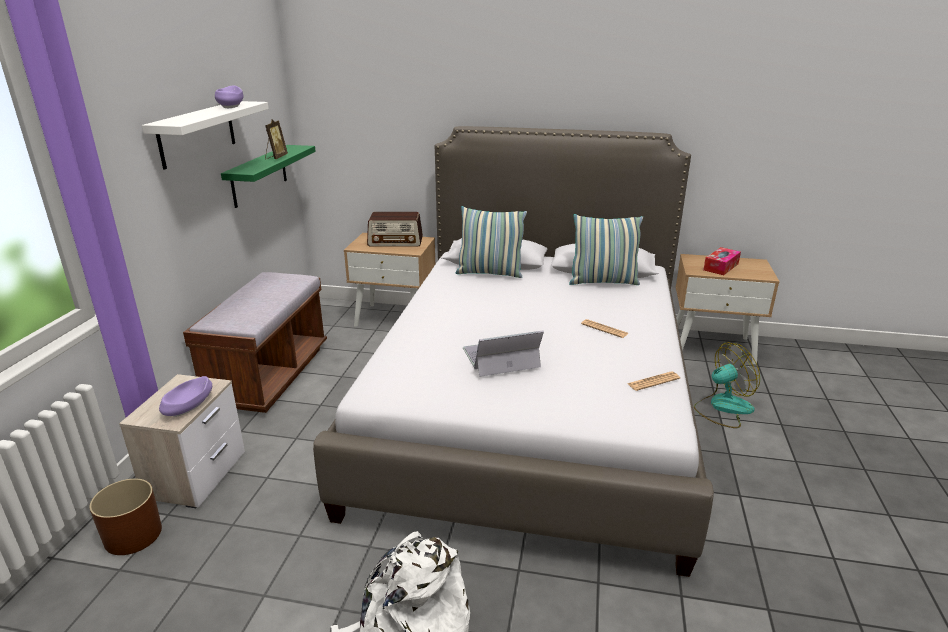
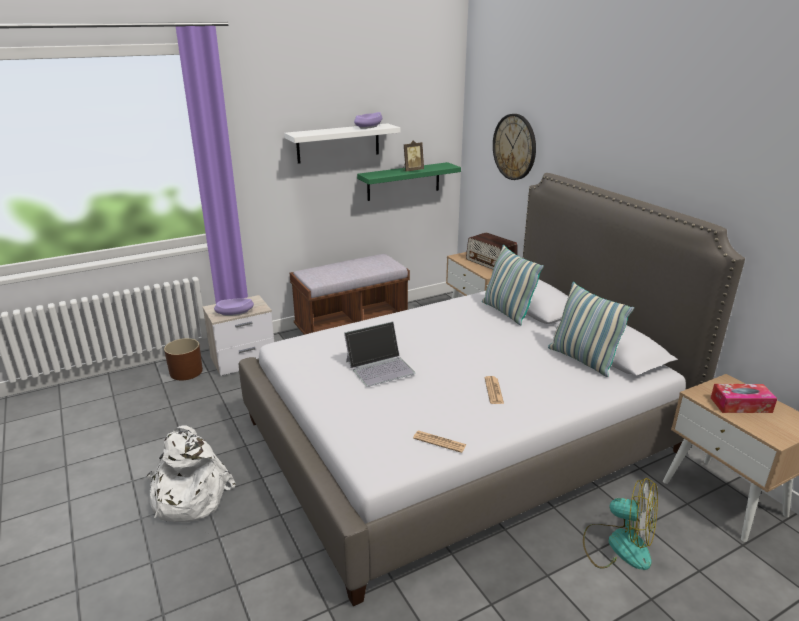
camera: 50 degrees right, 0 degrees up
(388, 109) = (514, 147): none -> wall clock
(500, 358) = (380, 367): laptop -> laptop turned 120 degrees clockwise

